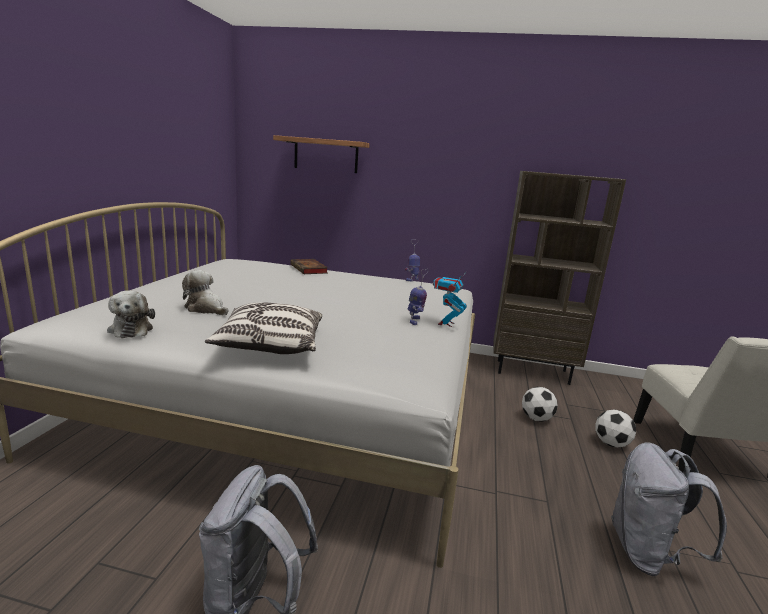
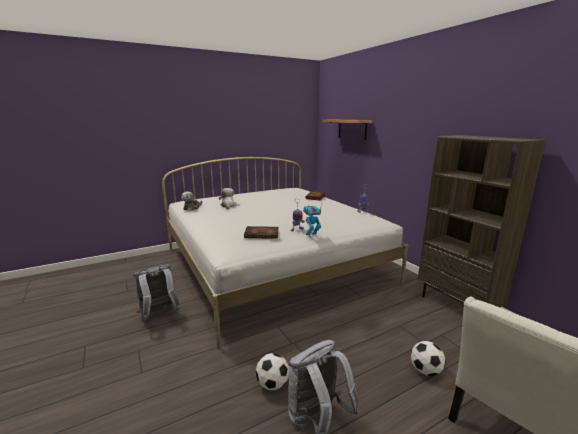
camera: 50 degrees right, 0 degrees up
(270, 345) = (214, 223): pillow -> none
(397, 341) = (262, 234): none -> book
(536, 418) = (394, 329): football -> football (272, 384)

